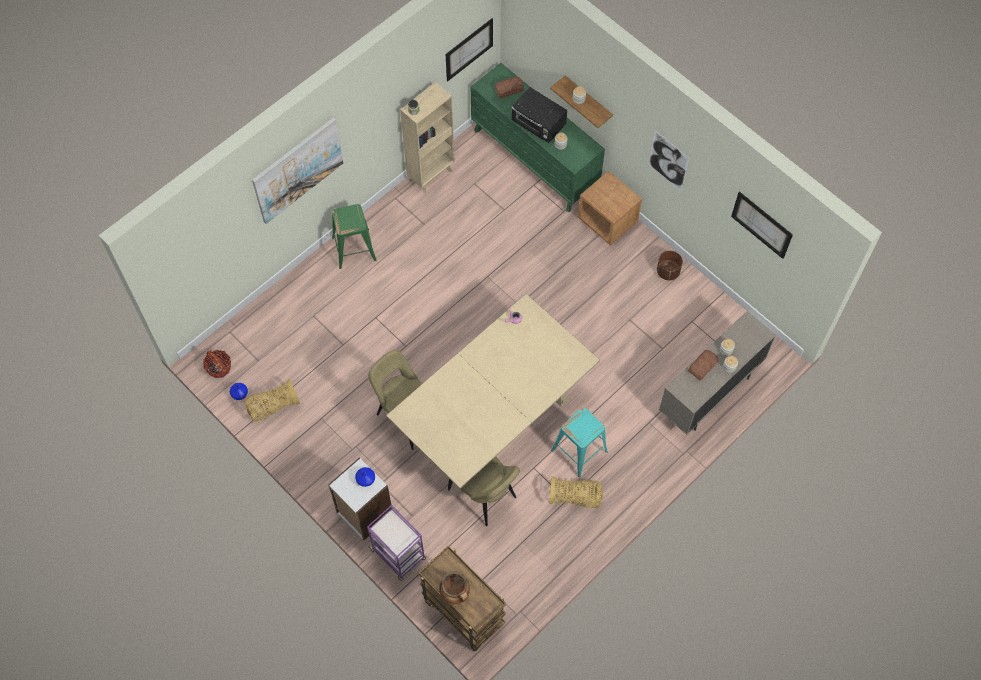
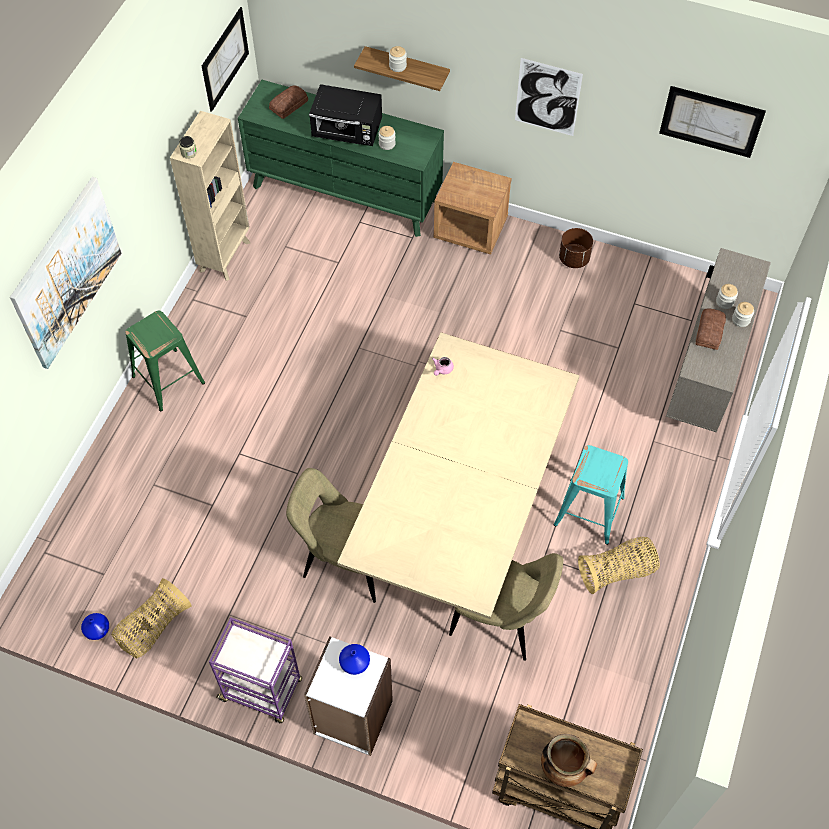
camera: 25 degrees left, 5 degrees down
(219, 367) = (50, 606): basket -> none
(398, 555) = (428, 753): purple cart -> purple cart (262, 690)

